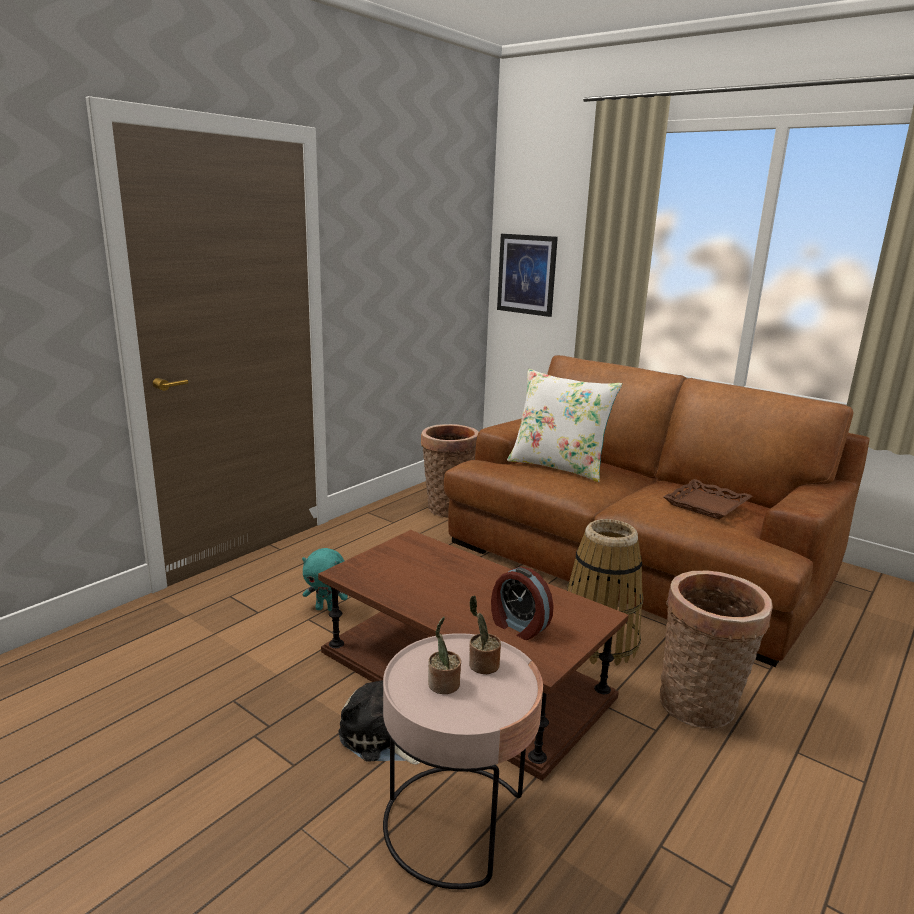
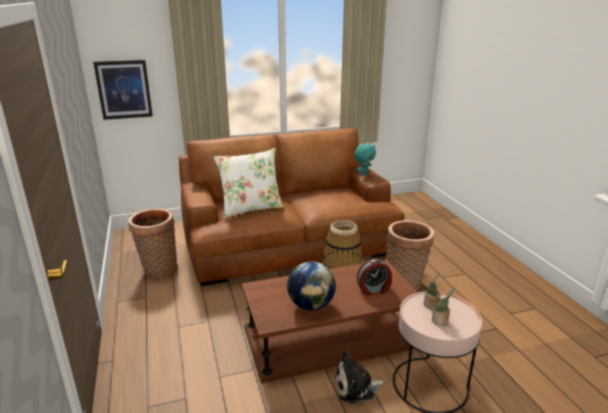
camera: 55 degrees left, 5 degrees up
(326, 608) = (216, 364): turquoise plush toy -> turquoise plush toy (364, 174)
(417, 588) = (311, 305): none -> globe
(707, 505) = (337, 196): brown tray -> none

